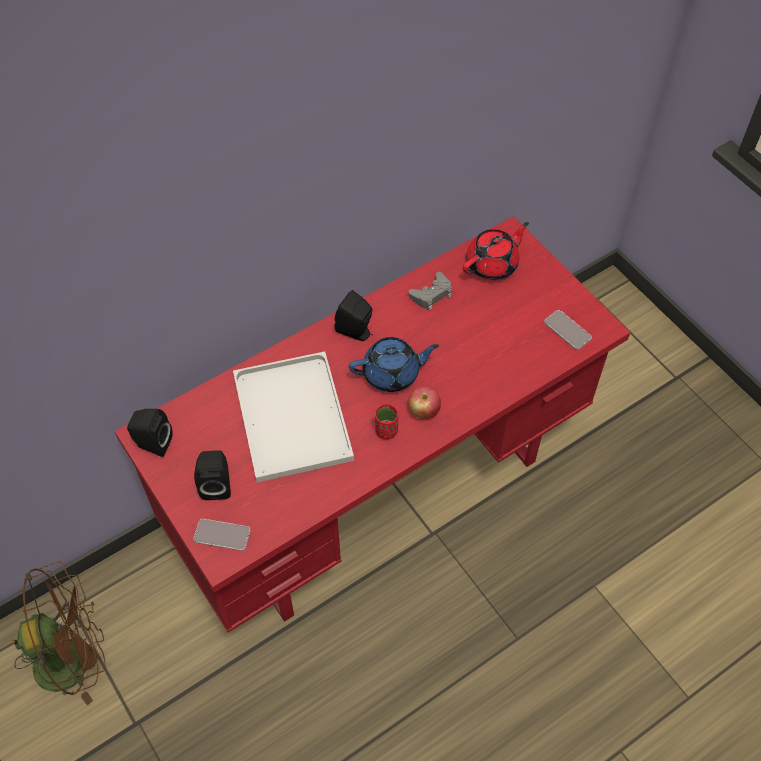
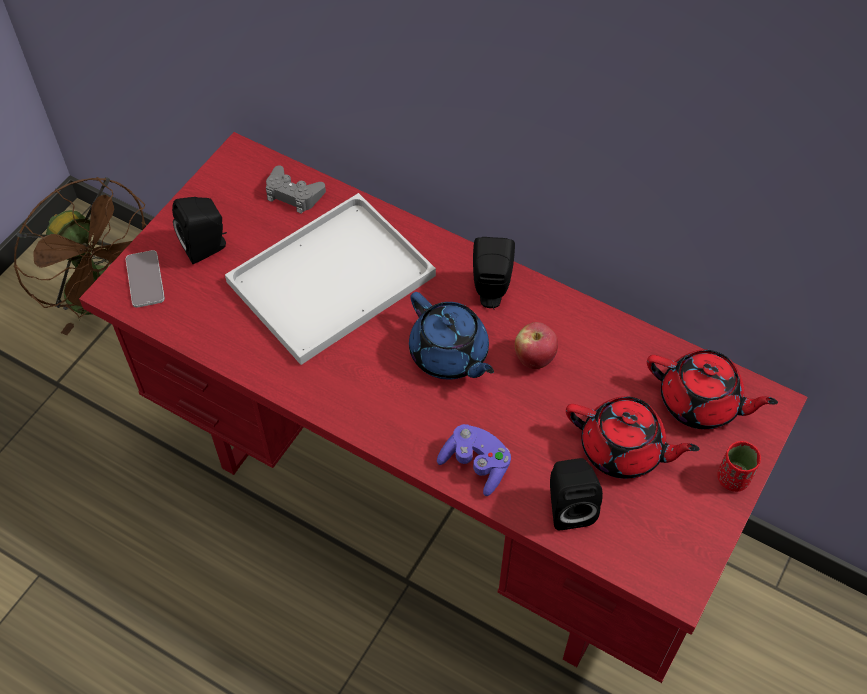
camera: 65 degrees right, 0 degrees up
(152, 444) = (232, 169): black speaker -> black speaker (568, 506)
(386, 431) = (360, 382): red cup -> red cup (733, 478)
(423, 411) = (410, 411): apple -> apple (534, 358)
(431, 294) = (601, 350): grey game controller -> grey game controller (293, 194)
(480, 392) = (476, 465): none -> purple game controller
(505, 314) = (623, 449): none -> red teapot
(567, 330) = (644, 538): phone -> none

